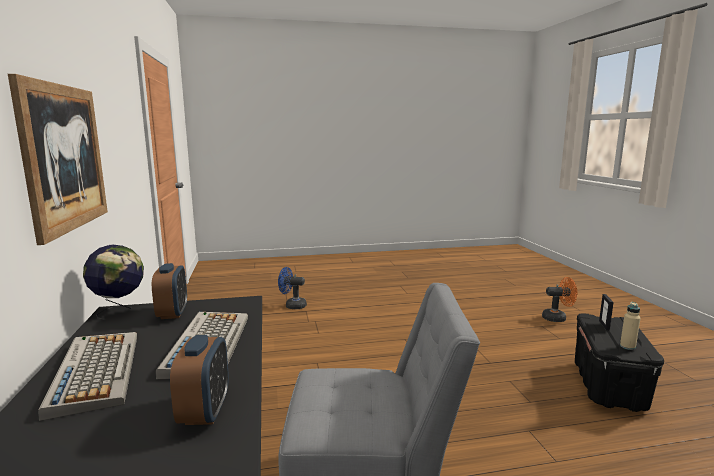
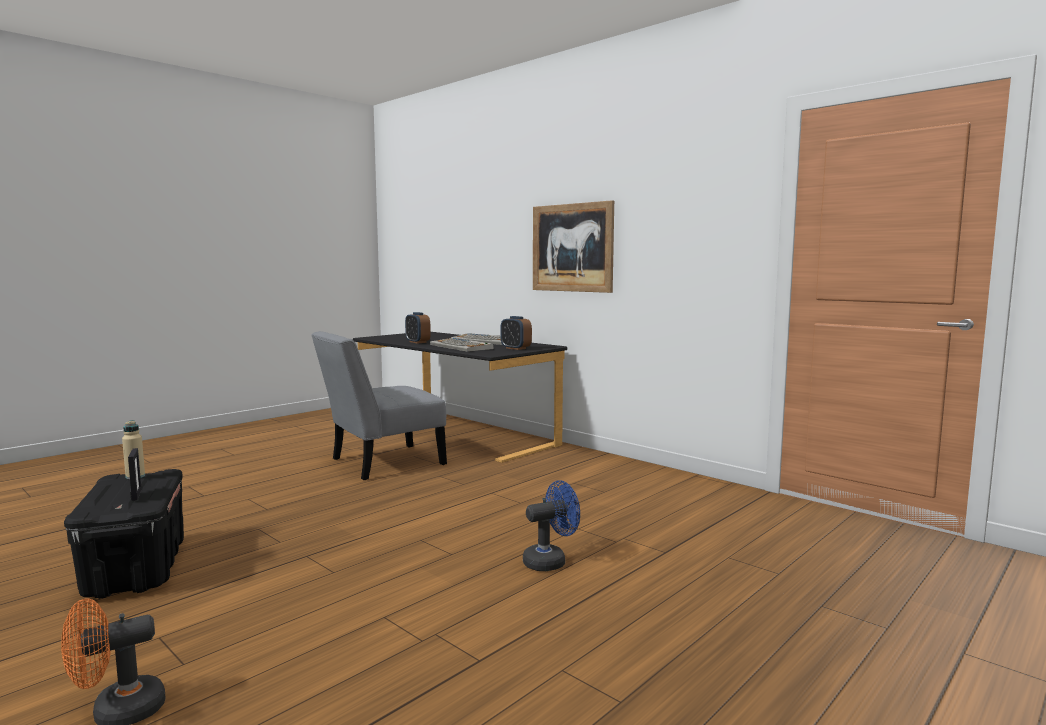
camera: 145 degrees right, 5 degrees down
(119, 310) = (549, 346): globe -> none
(292, 305) = (705, 554): blue fan -> blue fan (550, 561)

